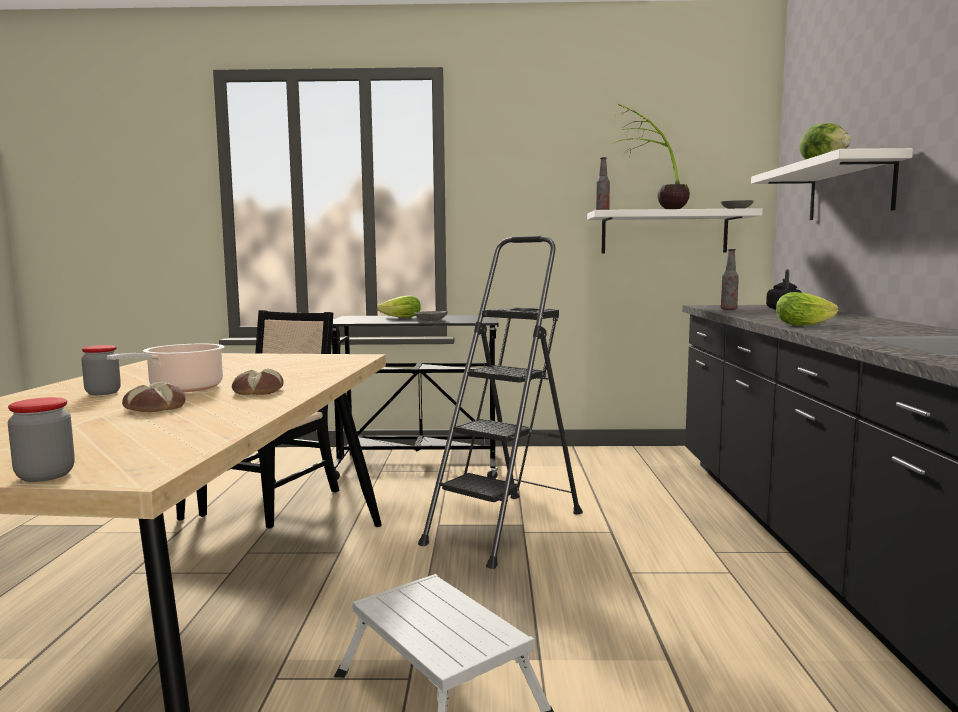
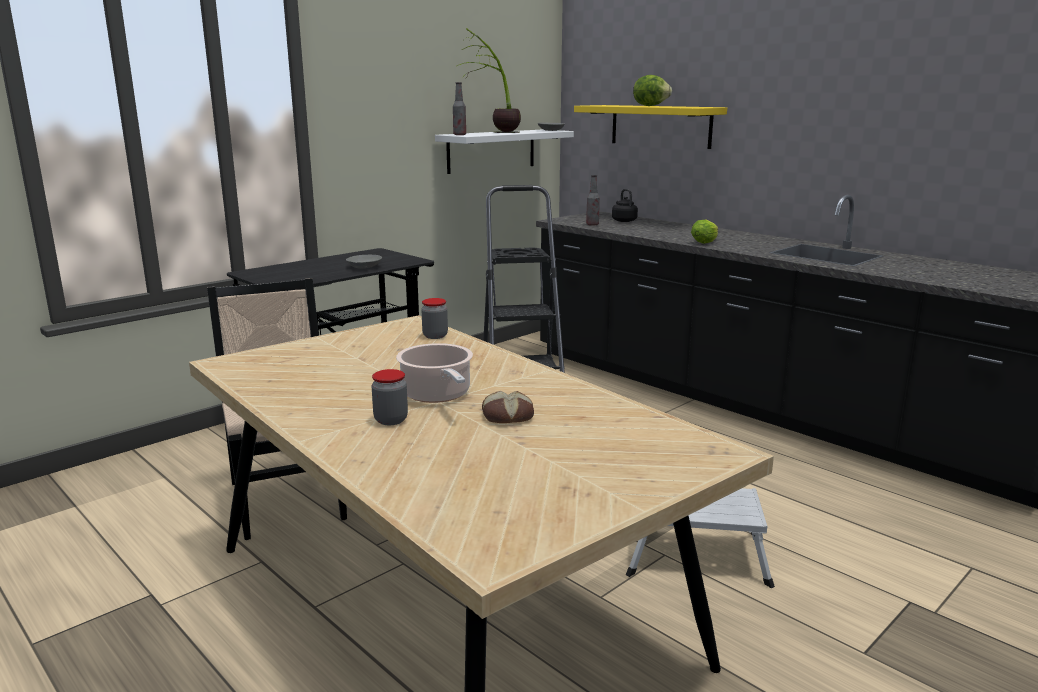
camera: 45 degrees left, 10 degrees up
(45, 475) = (694, 474): jar -> jar (435, 336)
(257, 391) = (505, 379): bread -> none
(399, 318) = (311, 267): lettuce -> none
(850, 190) = (660, 126): white shelf -> yellow shelf

